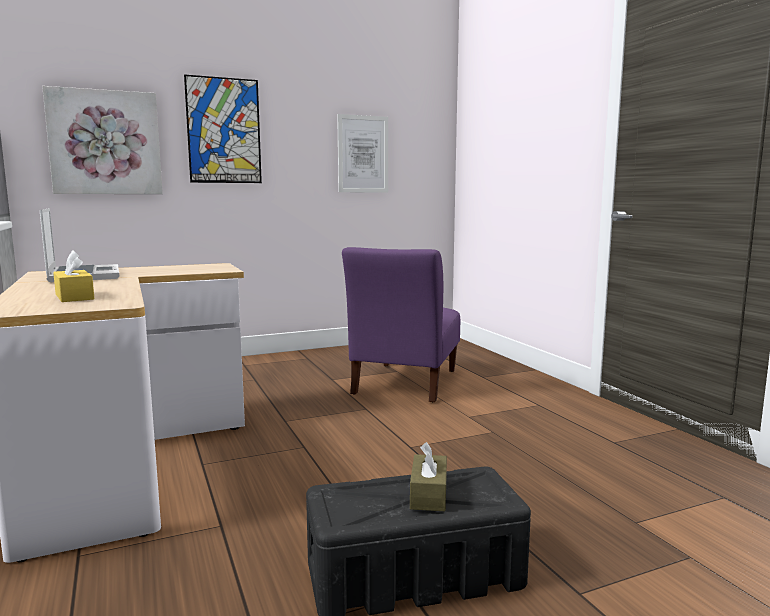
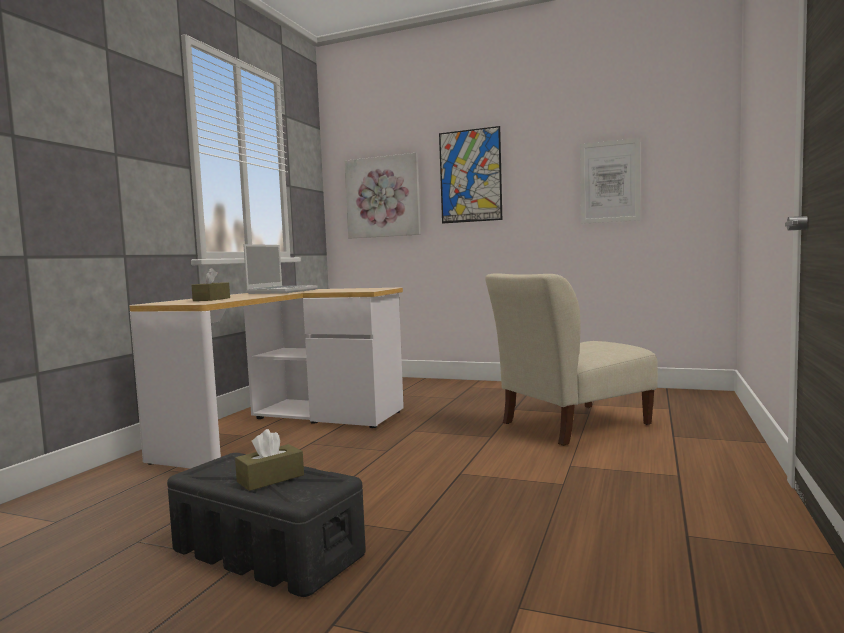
camera: 45 degrees right, 5 degrees down
(74, 297) = (211, 299): yellow tissue box -> brown tissue box
(404, 384) = (570, 425): purple chair -> beige chair

